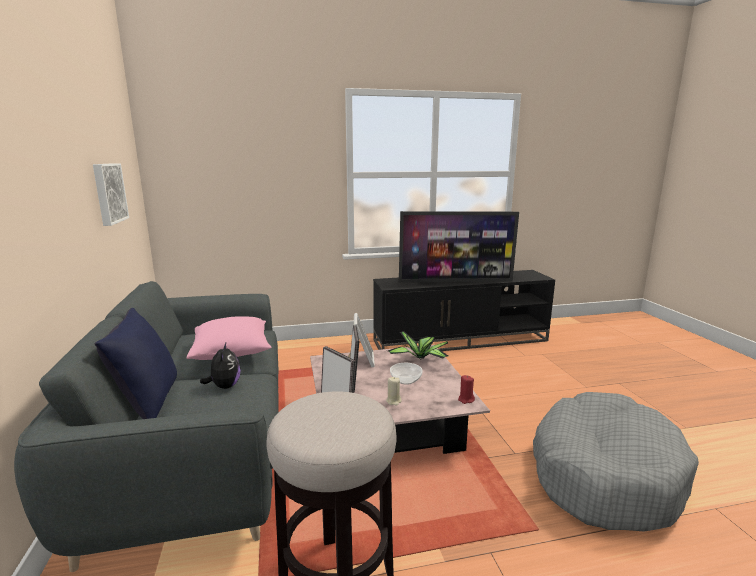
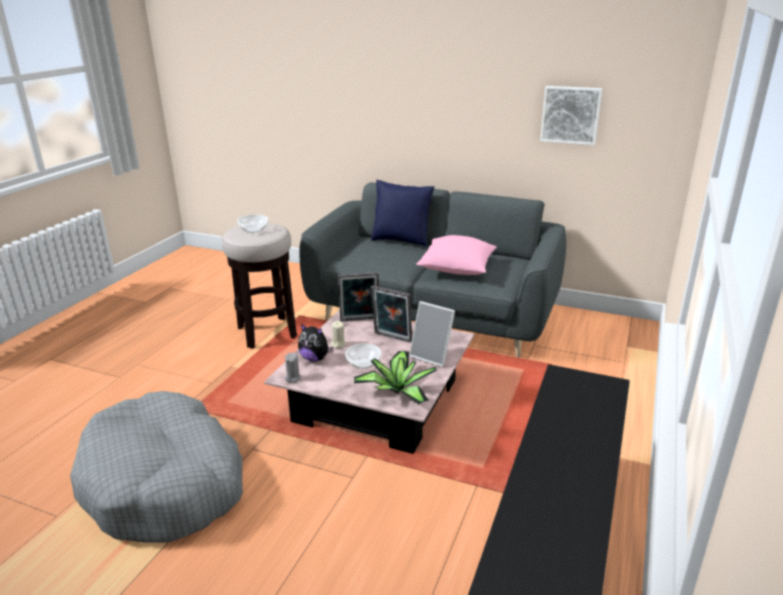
camera: 125 degrees right, 10 degrees up
(224, 386) = (398, 260): plush toy -> plush toy (315, 358)
(330, 417) = (254, 229): none -> bowl
(455, 281) = (547, 460): television -> none
(466, 399) = (293, 378): red candle -> grey candle

